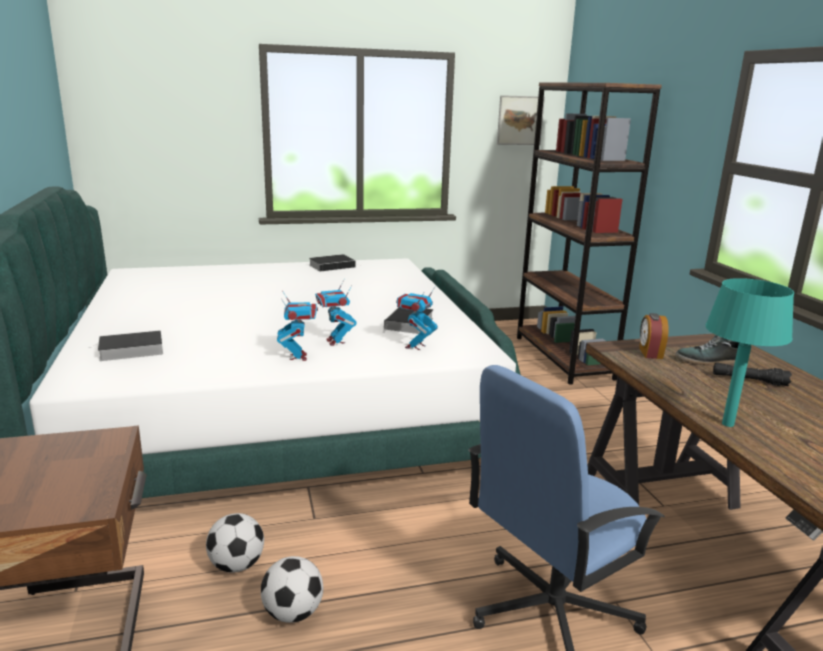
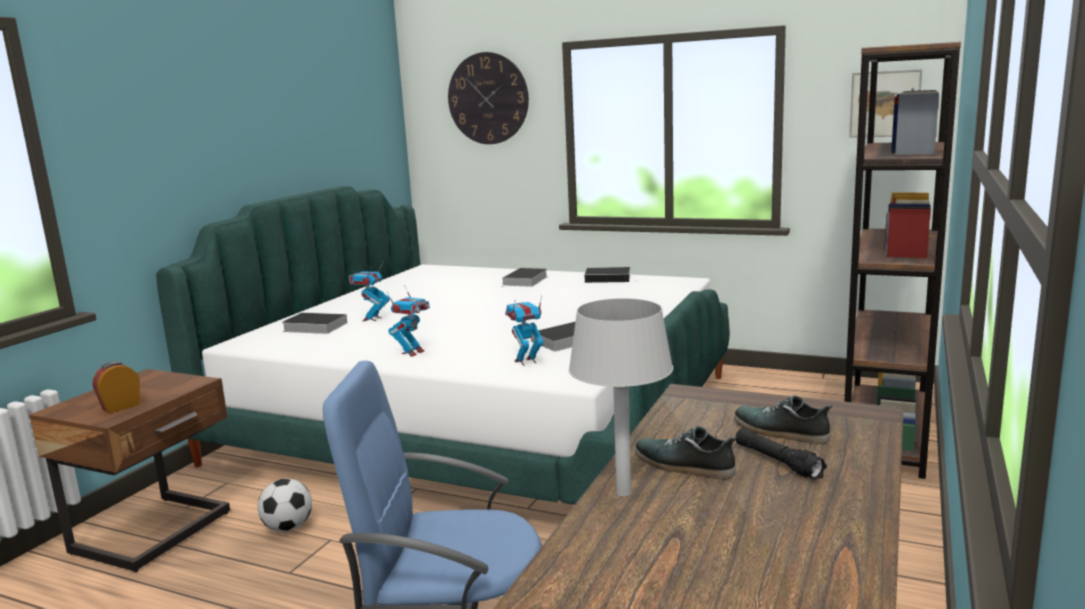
camera: 40 degrees right, 5 degrees down
(174, 93) = (488, 98): none -> wall clock
(262, 275) = (525, 281): none -> book
(293, 613) = (273, 576): football -> none
(335, 342) = (466, 346): toy robot -> toy robot (372, 319)
(650, 353) = (719, 408): alarm clock -> alarm clock (120, 406)
(715, 396) = (683, 465): none -> shoe
(728, 424) = (623, 493): turquoise table lamp -> grey table lamp

